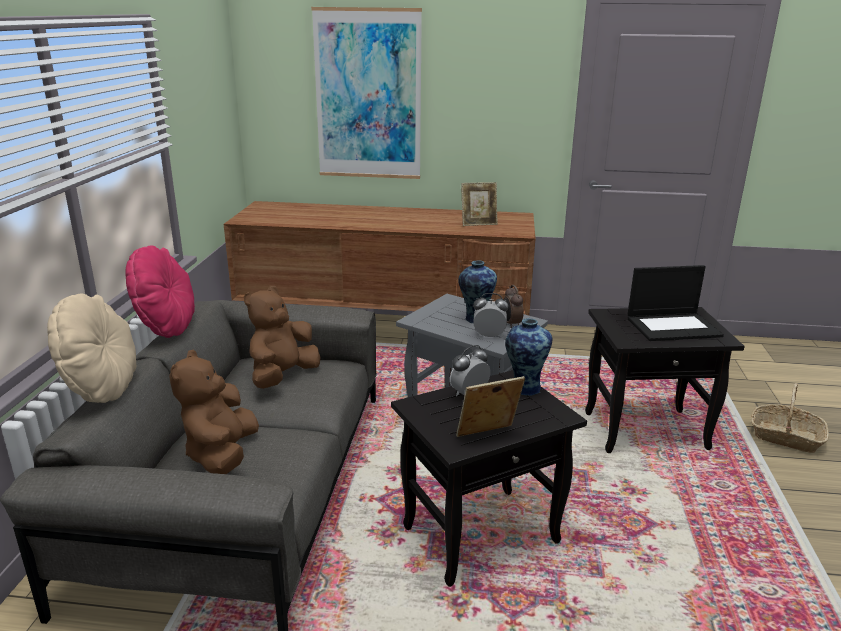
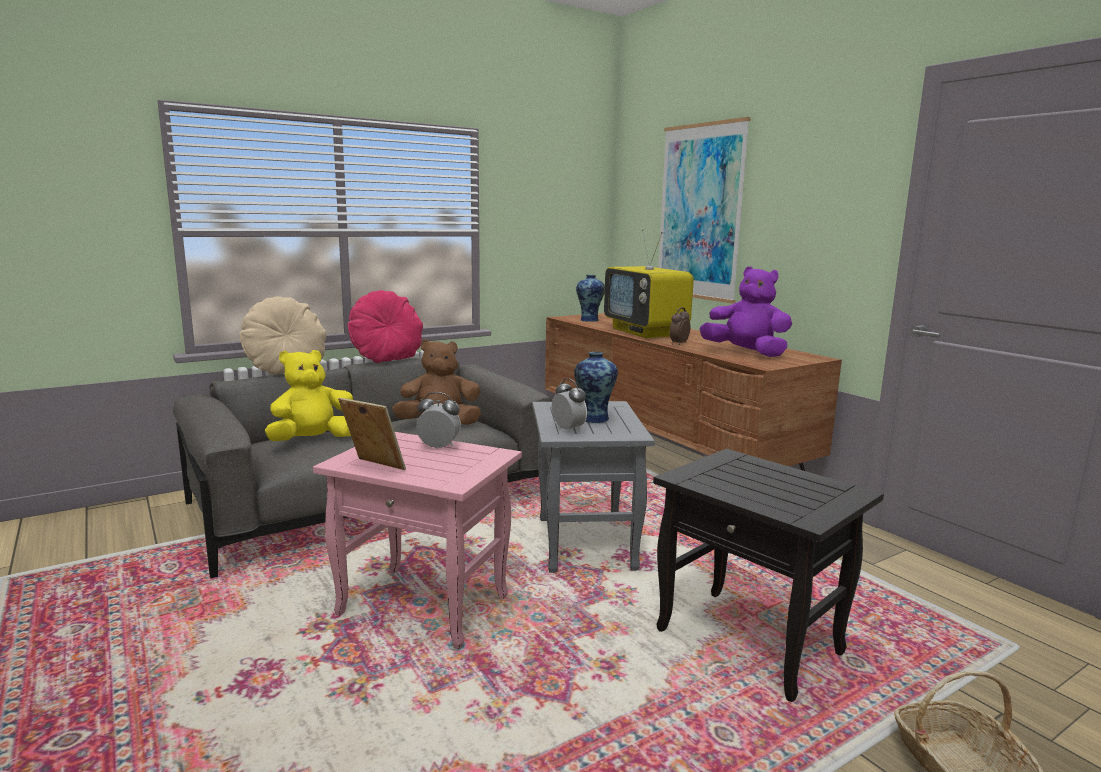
camera: 50 degrees right, 10 degrees down
(222, 454) = (312, 440): brown plush toy -> yellow plush toy
(360, 220) = (646, 332): none -> television
(478, 223) = (746, 353): picture frame -> purple plush toy
(481, 533) = (427, 606): black side table -> pink side table
(511, 324) = (611, 430): alarm clock -> alarm clock (678, 344)
(525, 387) = (487, 460): vase -> vase (589, 320)
(673, 326) = (777, 489): laptop -> none

